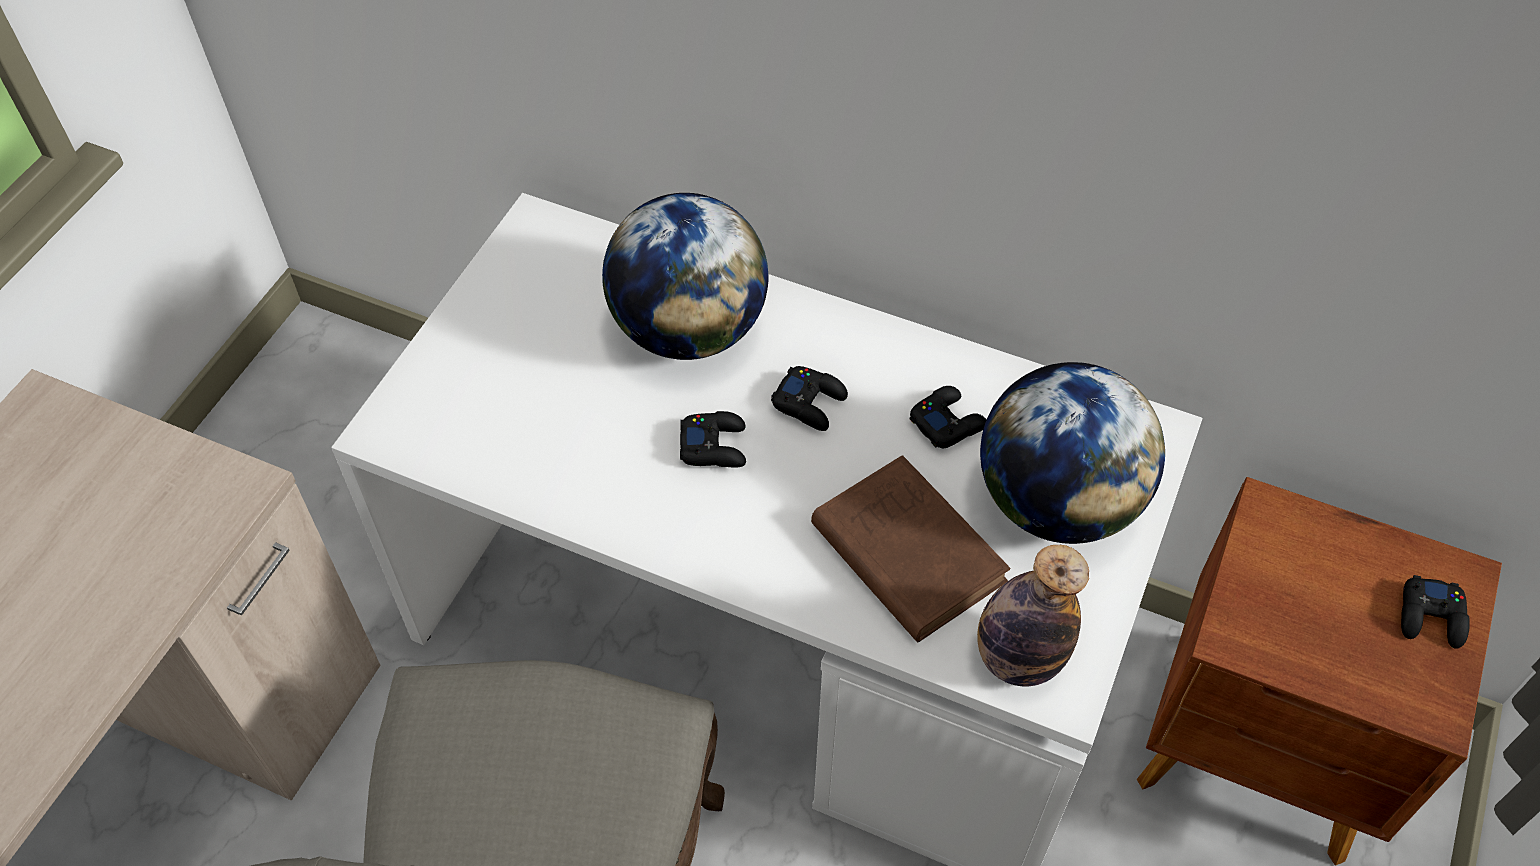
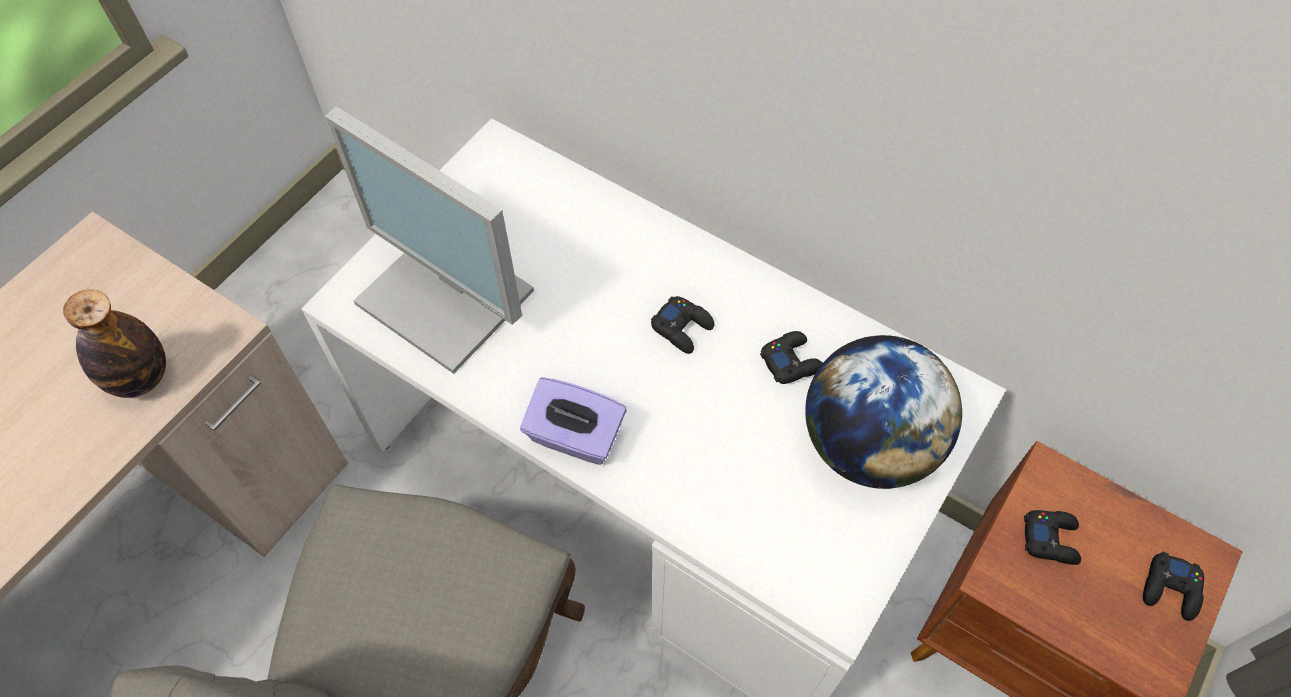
camera: 10 degrees right, 5 degrees up
(515, 408) = (449, 297): none -> monitor
(689, 330) = (598, 251): globe -> none
(706, 546) = (575, 436): none -> purple tissue box
(714, 445) = (598, 352): black game controller -> black game controller (1051, 539)
(904, 550) = (733, 466): brown book -> none
(1018, 658) = (808, 574): bottle -> bottle (140, 378)

